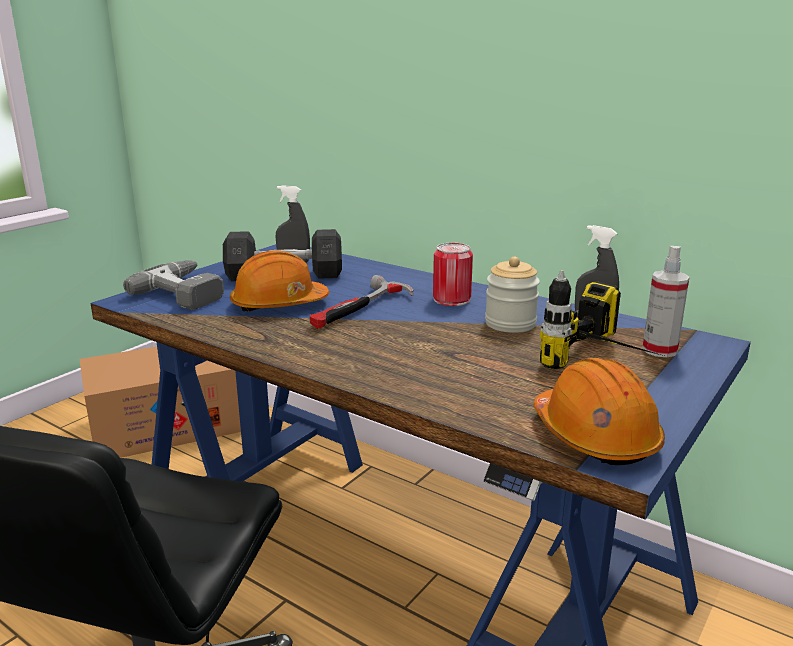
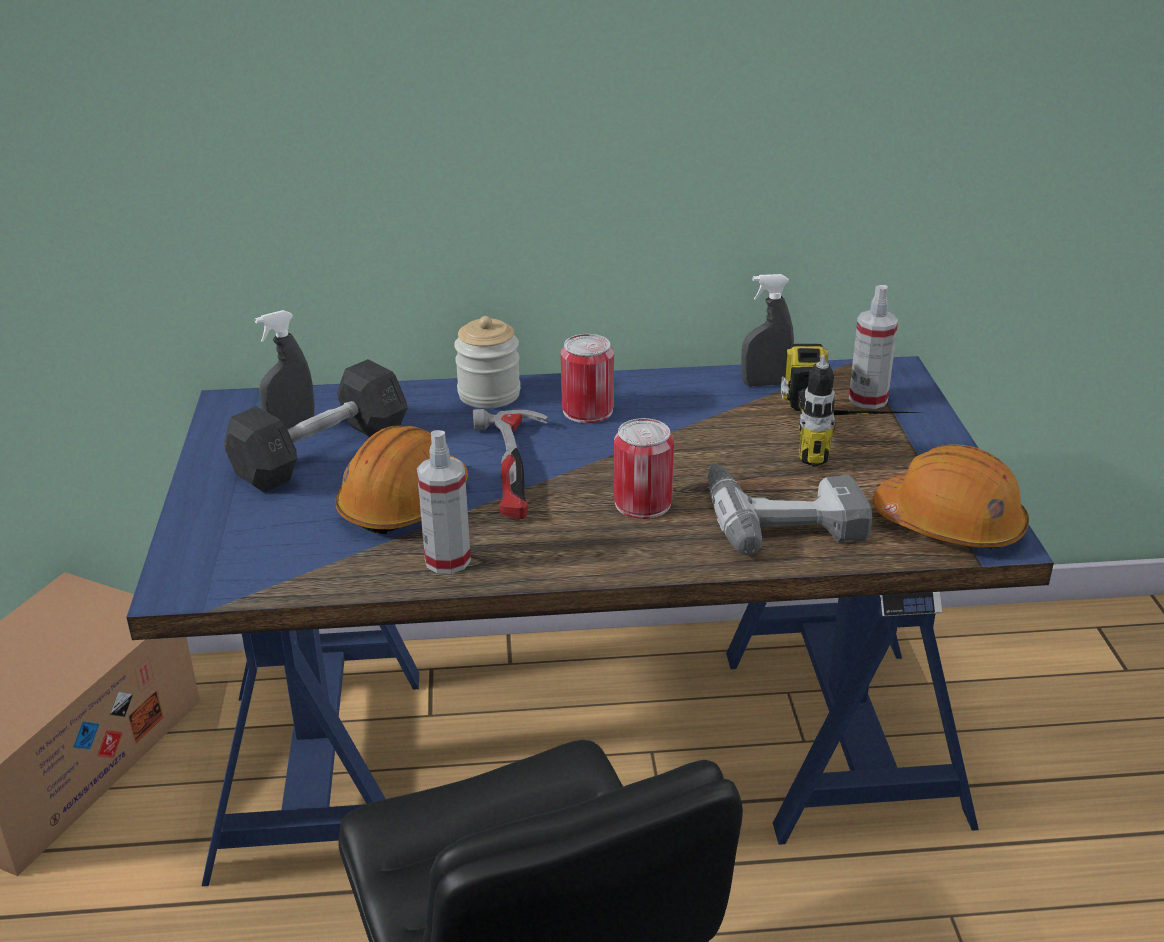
camera: 40 degrees left, 10 degrees up
(188, 292) = (240, 536): power drill -> power drill (781, 515)
(250, 332) = (447, 560): none -> spray bottle
(399, 347) = (642, 503): none -> can
(510, 323) = (698, 421): jar -> jar (489, 394)

